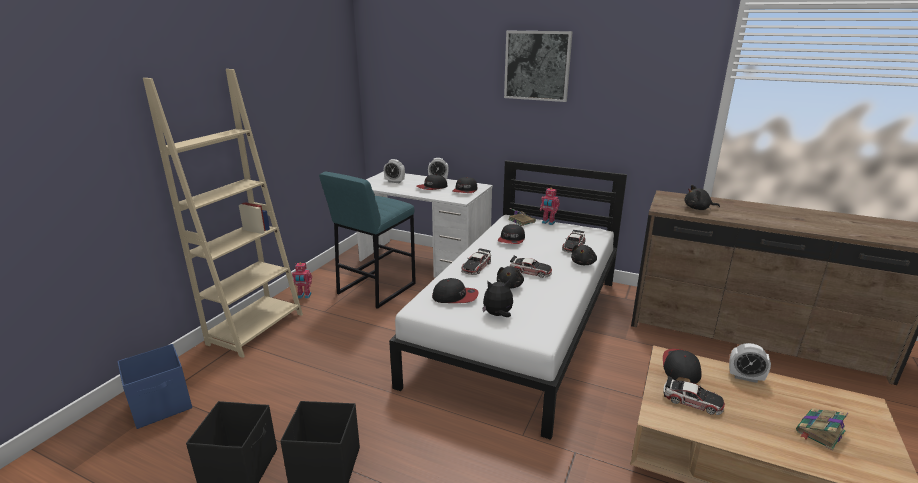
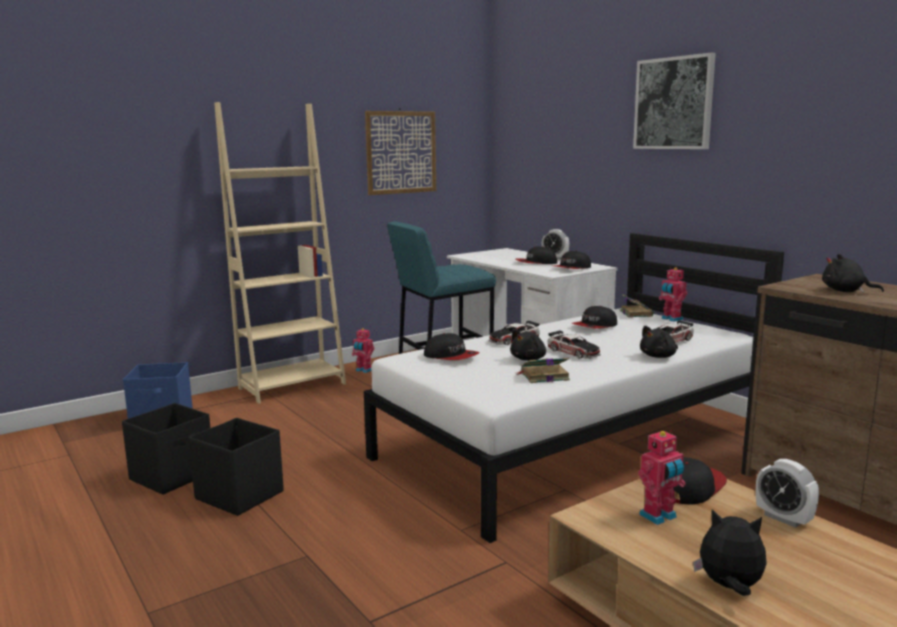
camera: 30 degrees right, 10 degrees down
(301, 101) = (401, 151): none -> picture
(394, 181) = (501, 256): alarm clock -> none
(498, 315) = (476, 377): plush toy -> plush toy (729, 587)
(692, 401) = (659, 517): toy car -> toy robot
(819, 432) = (825, 595): book -> book (543, 376)

